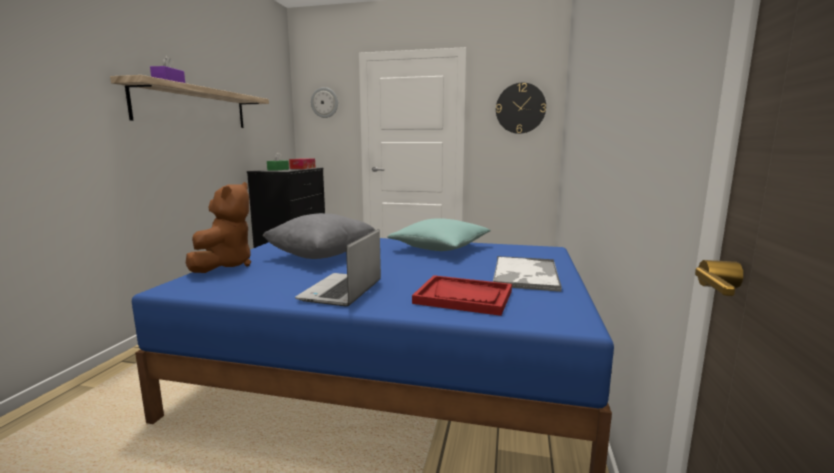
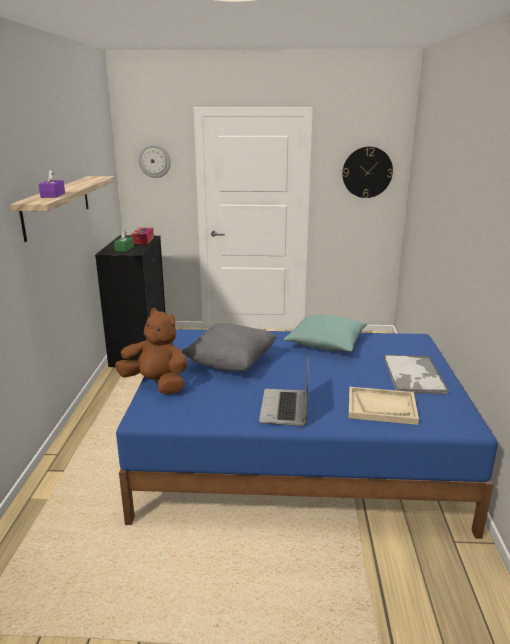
camera: 10 degrees left, 10 degrees up
(224, 265) = (156, 384): brown plush toy -> brown plush toy turned 60 degrees counterclockwise
(464, 297) = (382, 407): red tray -> beige tray

